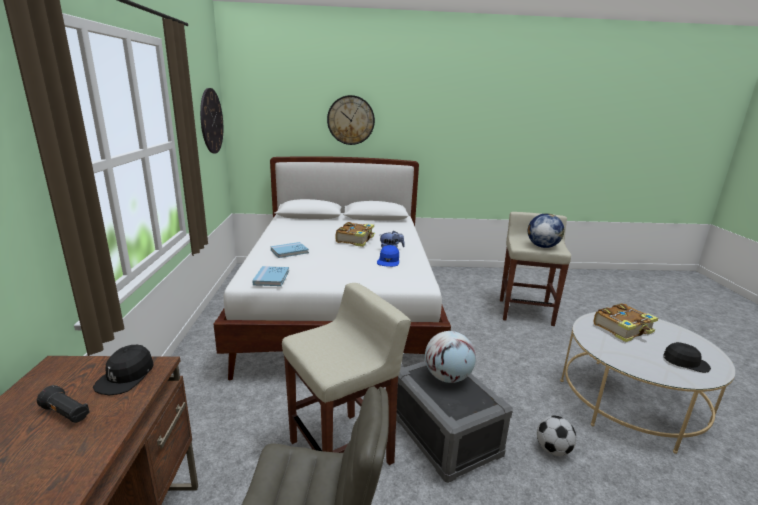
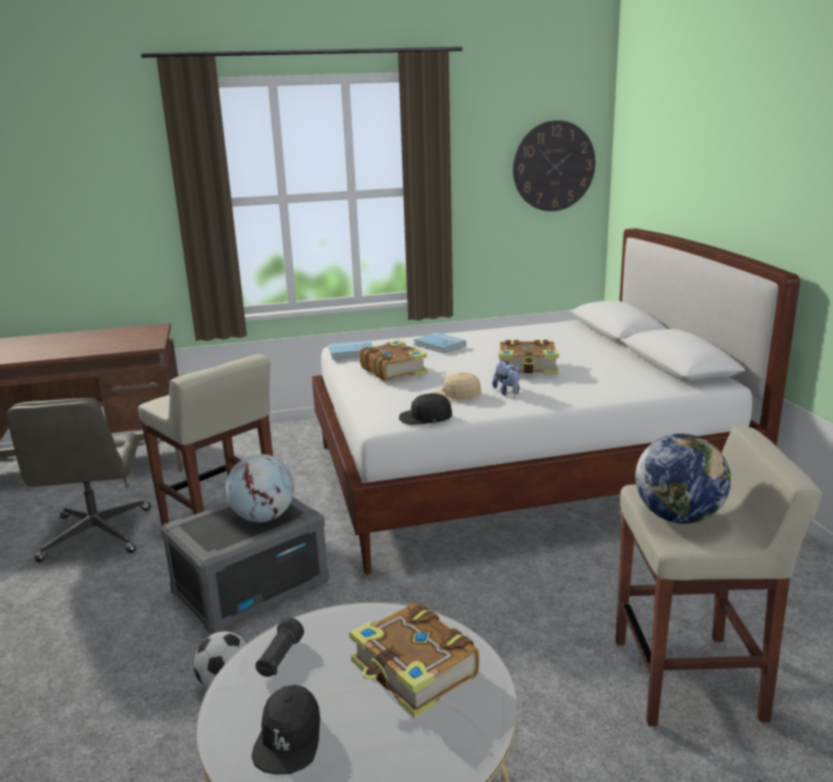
camera: 80 degrees right, 0 degrees up
(66, 414) = (102, 341): black flashlight -> black flashlight (280, 659)
(126, 376) = (139, 342): black cap -> black cap (425, 417)
(328, 270) = (393, 370): none -> book
(351, 120) = (725, 174): wall clock -> none
(388, 261) = (456, 395): blue cap -> beige cap

